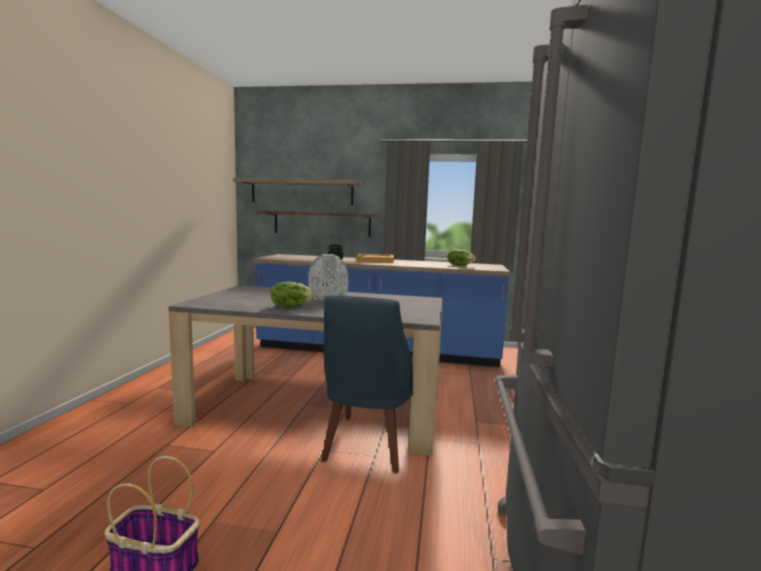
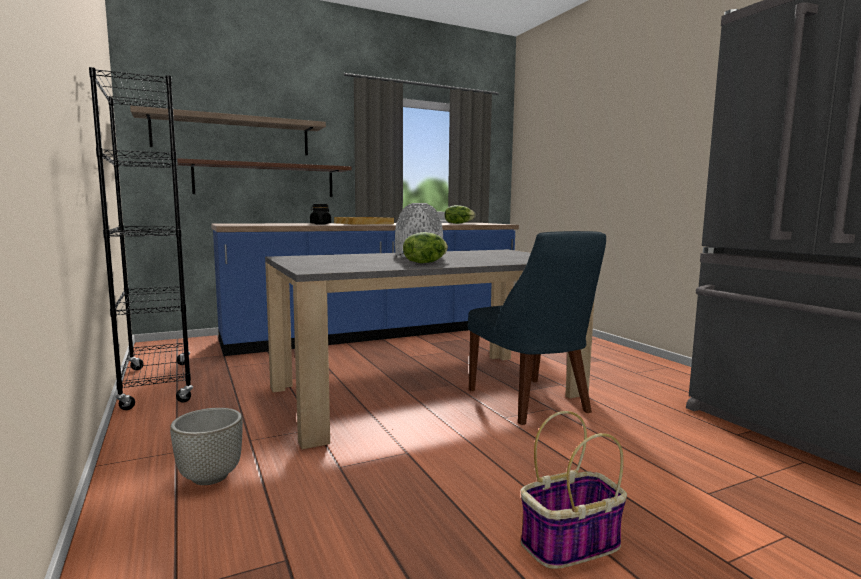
camera: 35 degrees left, 0 degrees up
(110, 425) = (210, 477): none -> grey planter
(198, 358) = (158, 384): none -> black bookcase

